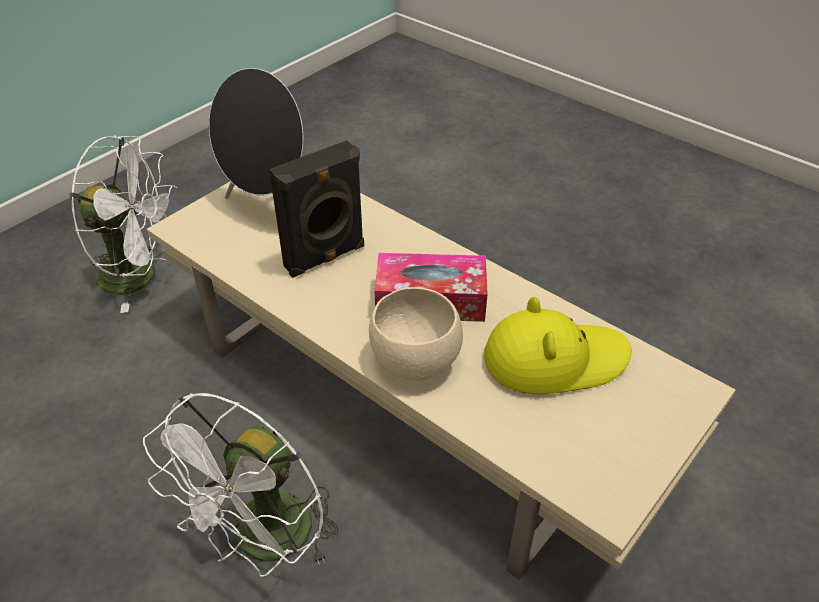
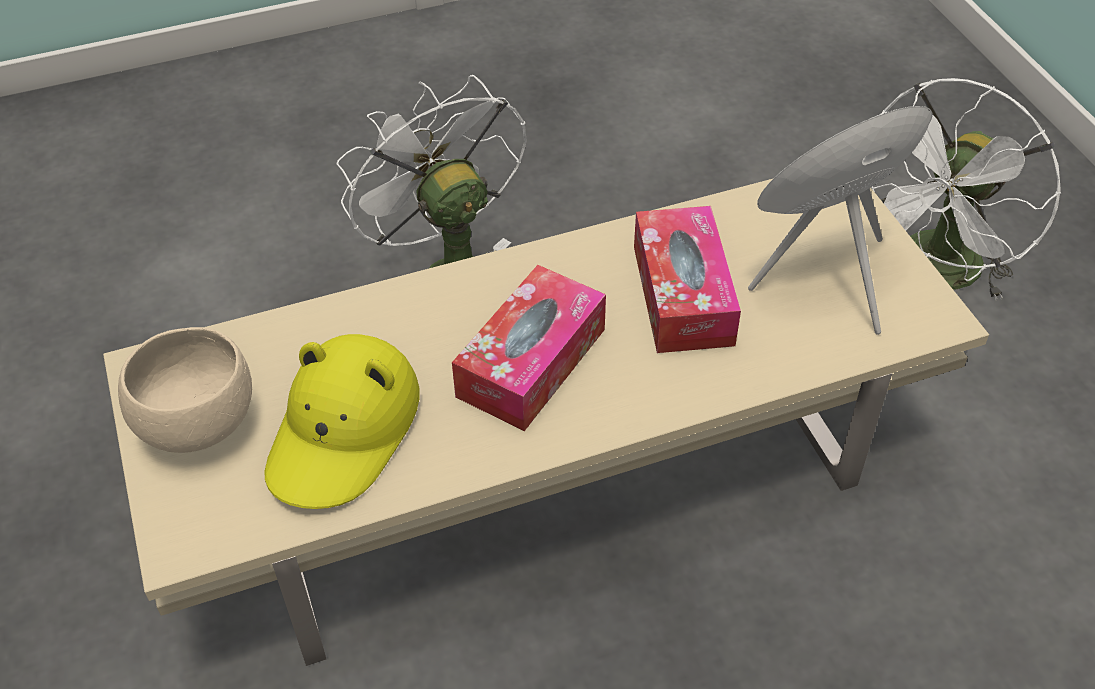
camera: 120 degrees right, 5 degrees up
(326, 258) = (682, 295): black speaker -> tissue box
(414, 363) = (442, 304): beige bowl -> beige bowl (197, 423)

